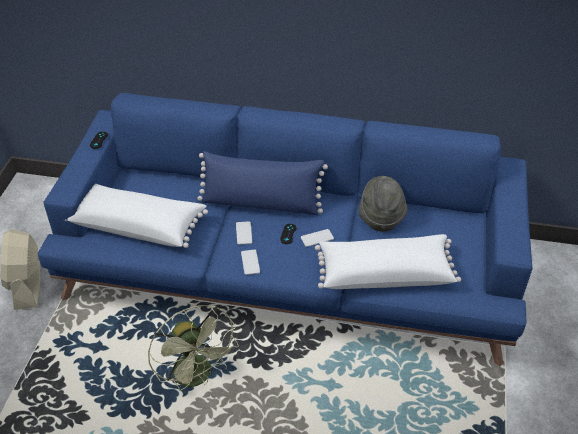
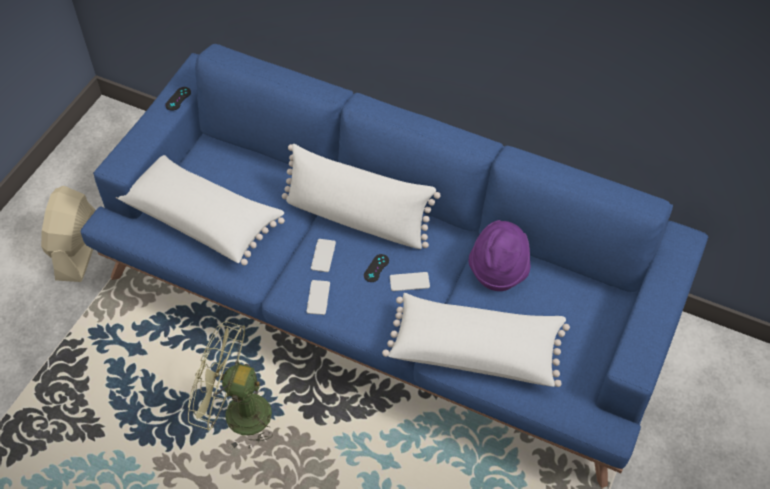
camera: 15 degrees right, 10 degrees up
(197, 377) = (237, 414): green fan -> green fan turned 120 degrees clockwise
(261, 203) = (357, 218): blue pillow -> white pillow
(380, 218) = (498, 270): grey hat -> purple hat

